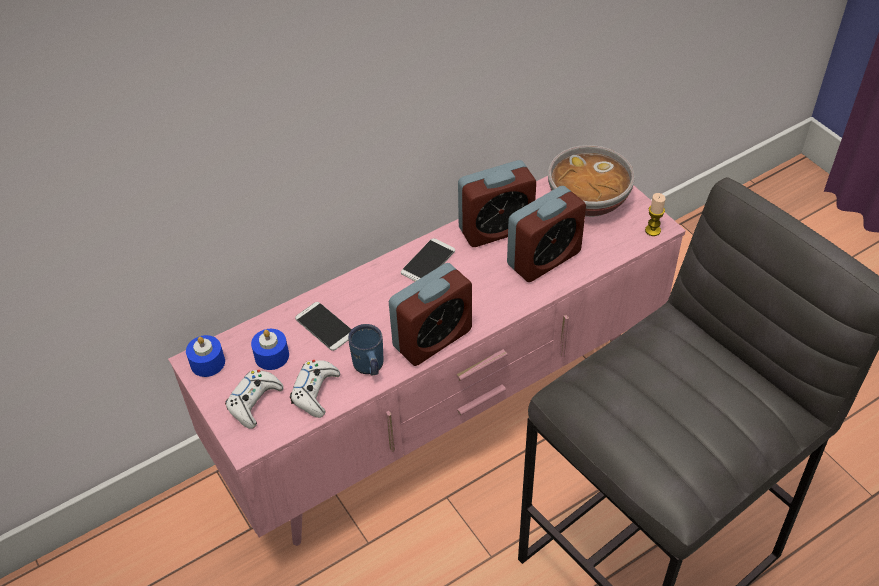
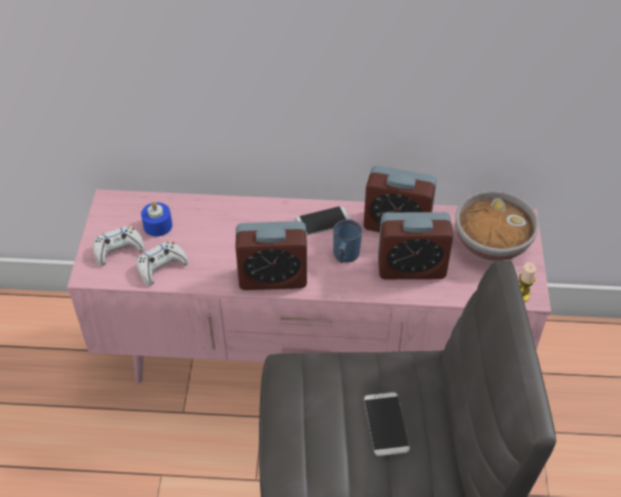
camera: 35 degrees right, 0 degrees up
(207, 363) = (115, 206): blue candle -> none
(325, 326) = (210, 226): phone -> phone (386, 424)
(369, 367) = (211, 271): blue mug -> blue mug (344, 257)

